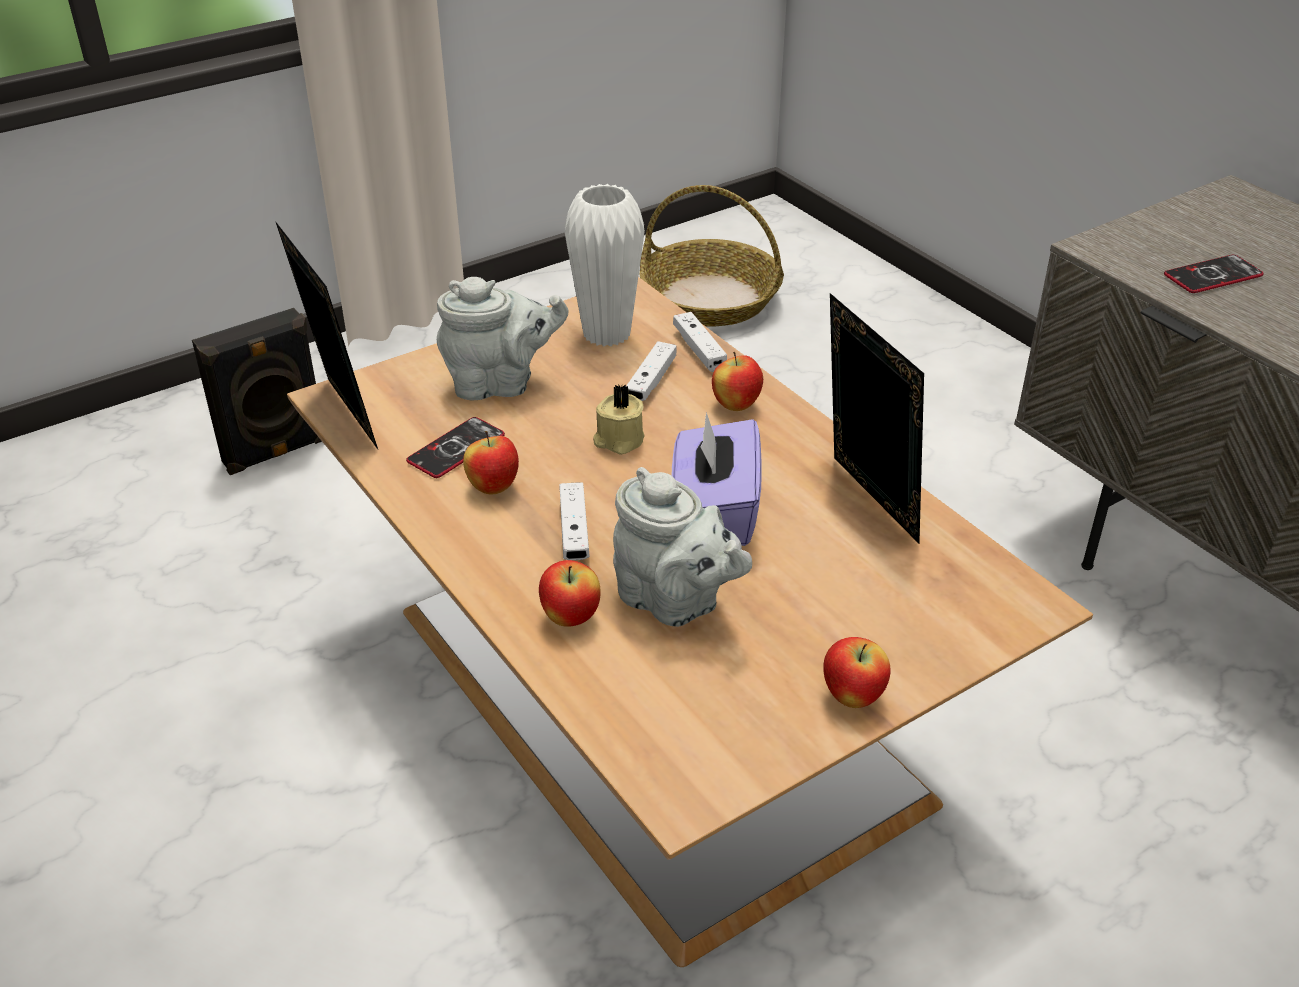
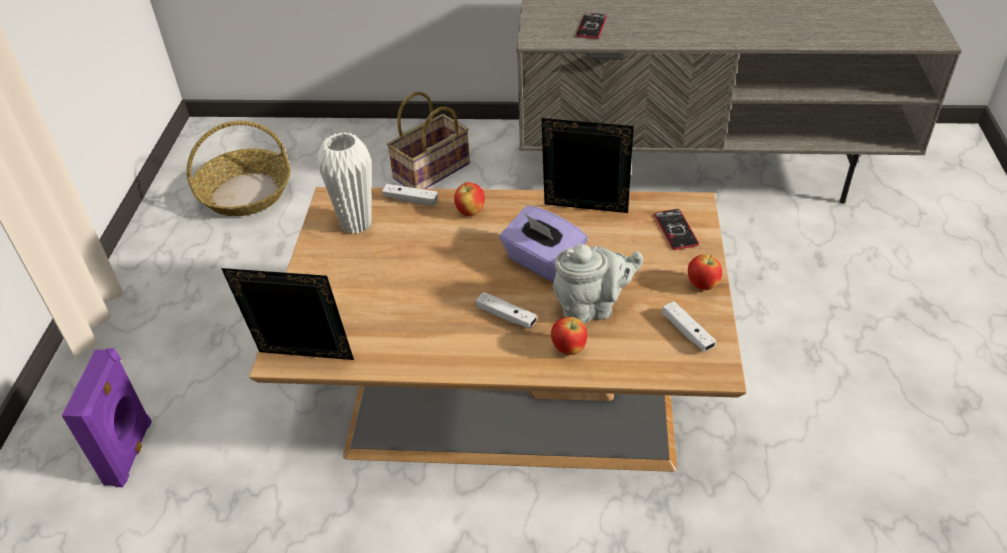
camera: 50 degrees left, 5 degrees up
(276, 453) = (131, 452): black speaker -> purple speaker
(456, 449) = (389, 328): phone -> phone (676, 230)
(493, 488) = (439, 329): apple -> none
(500, 384) = (351, 284): grey teapot -> none
(618, 440) = (451, 265): beige candle -> none
(651, 381) = (416, 229): white game controller -> white game controller (687, 332)
(938, 408) = (431, 172): none -> basket

